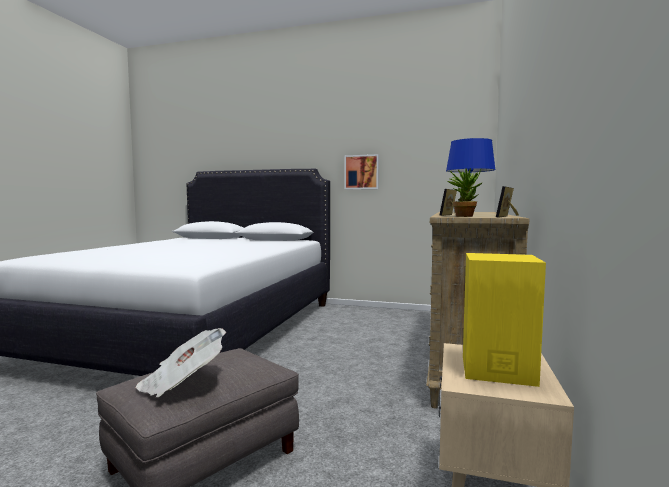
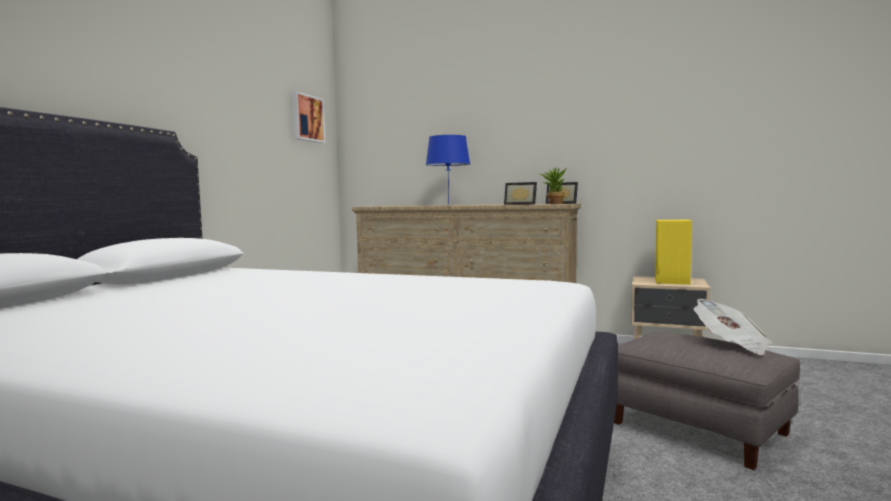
camera: 85 degrees left, 0 degrees up
(362, 172) = (227, 147): picture -> picture (306, 118)

